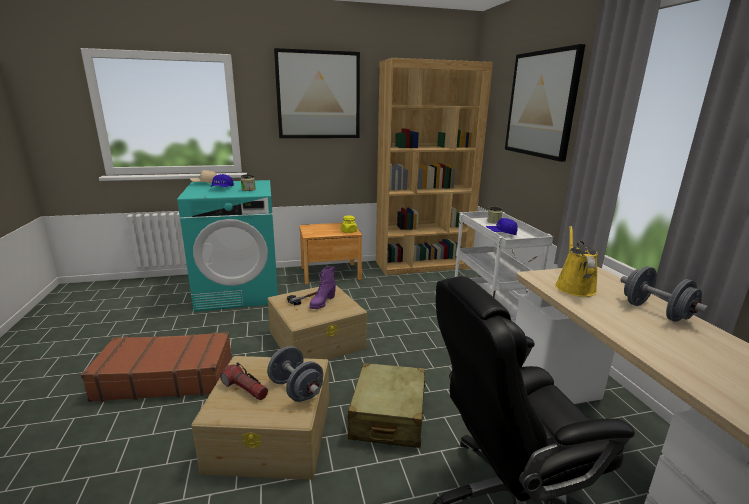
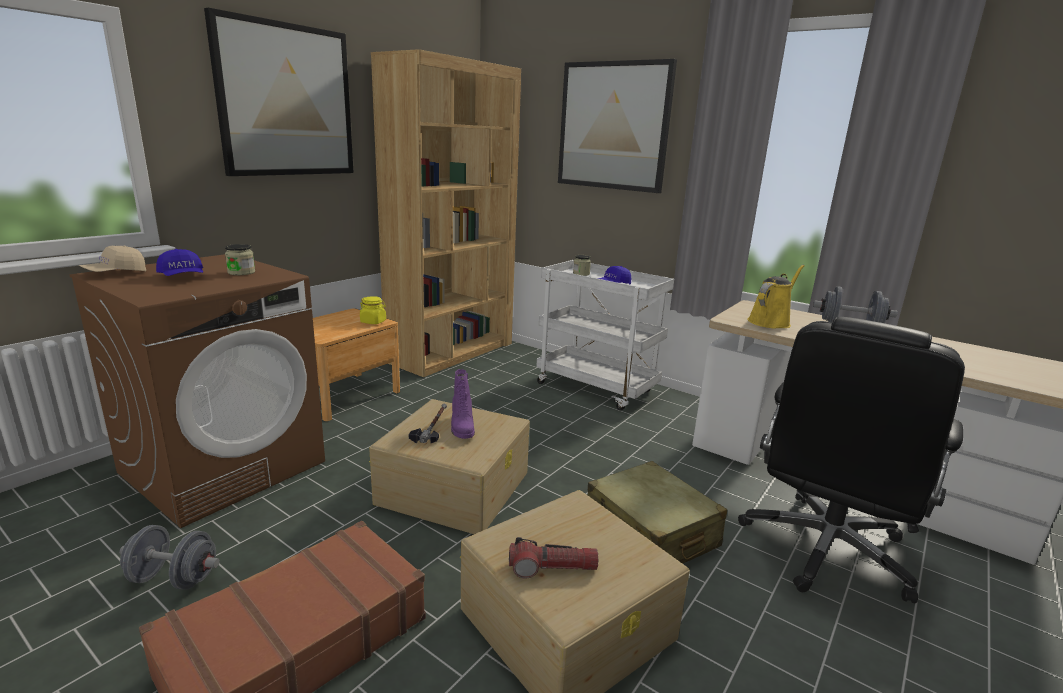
camera: 40 degrees left, 0 degrees up
(239, 291) = (225, 466): turquoise washing machine -> brown washing machine
(296, 389) = (608, 537): grey dumbbell -> grey dumbbell (173, 578)
(574, 286) = (770, 321): yellow watering can -> yellow watering can turned 75 degrees clockwise

